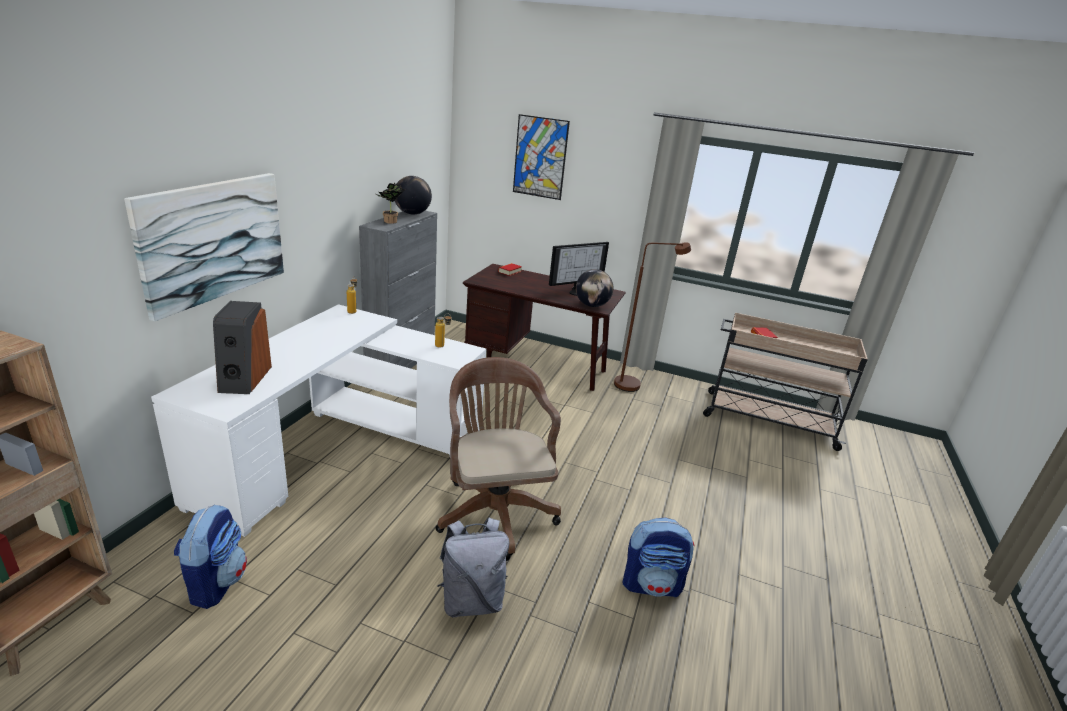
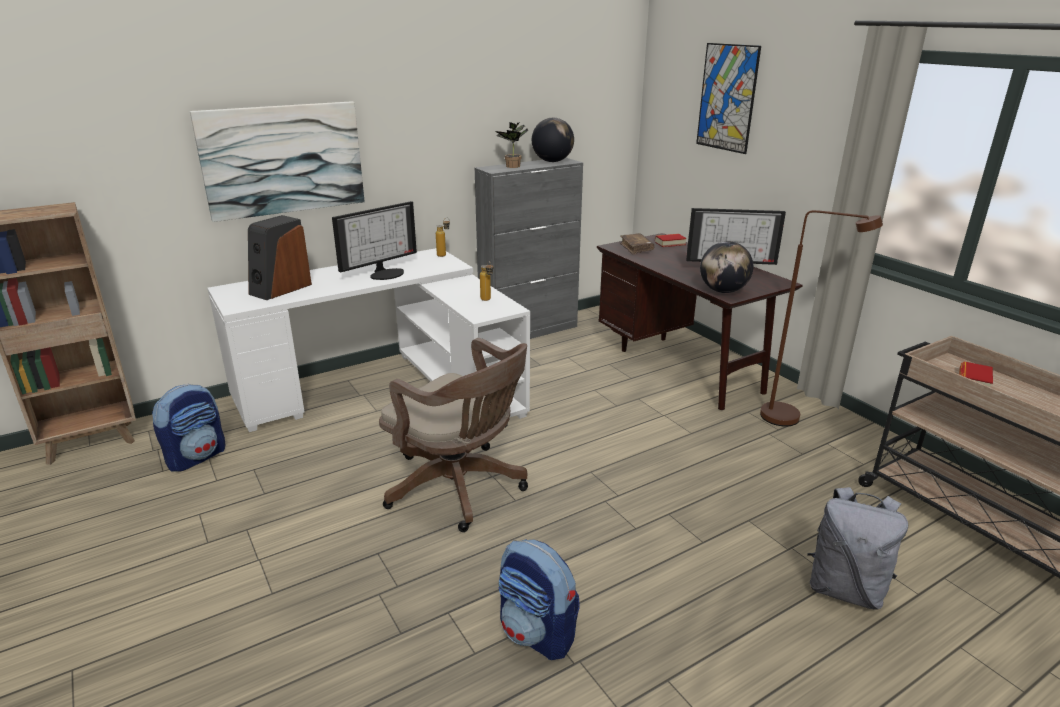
camera: 40 degrees right, 0 degrees up
(327, 339) = (385, 273): none -> monitor
(471, 601) = (345, 556): grey backpack -> grey backpack (845, 589)
(493, 279) = (636, 248): none -> brown book
(495, 510) = (460, 489): brown office chair -> brown office chair turned 105 degrees clockwise

